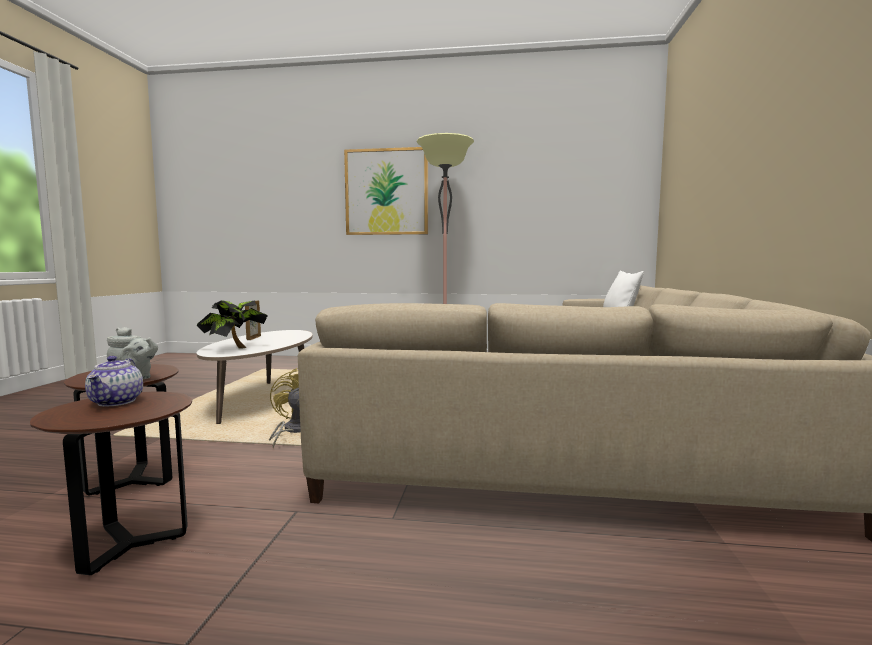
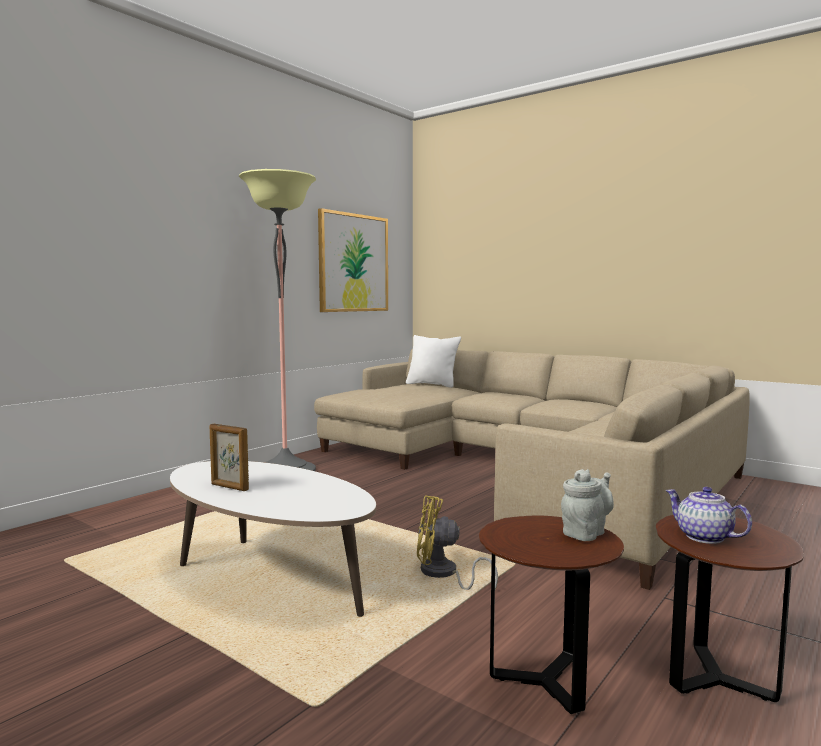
camera: 60 degrees left, 0 degrees up
(117, 402) = (703, 537): teapot -> teapot turned 150 degrees counterclockwise
(234, 348) = (315, 501): potted plant -> none
(386, 192) = (170, 230): picture -> picture (353, 263)

